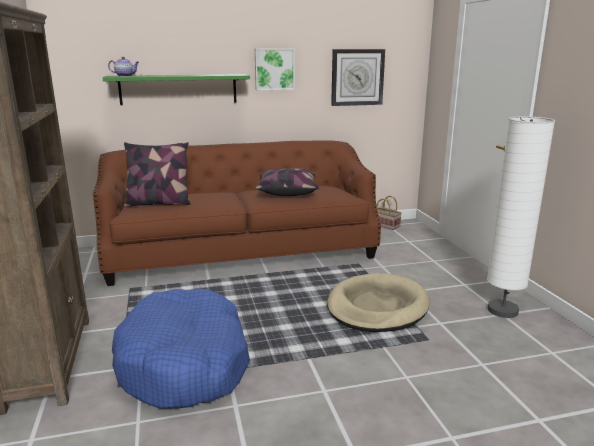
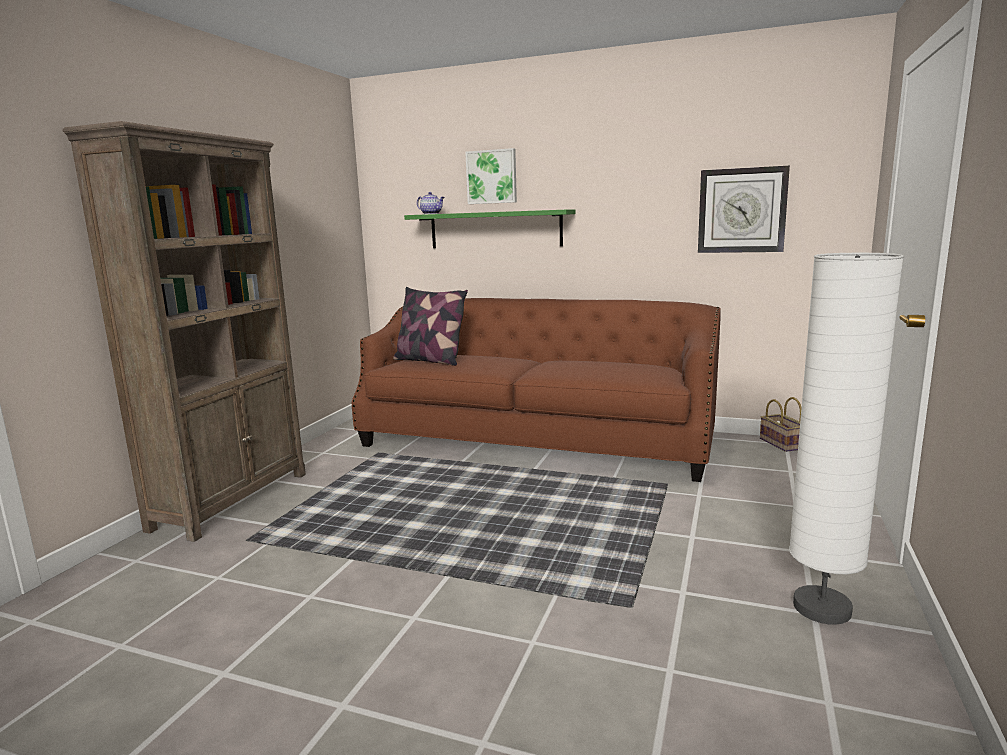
camera: 35 degrees right, 5 degrees down
(185, 363) = (325, 538): blue dog bed -> none
(274, 69) = (614, 202): picture -> picture (492, 177)
(287, 192) = (588, 366): pillow -> none
(377, 307) = (617, 544): beige dog bed -> none

